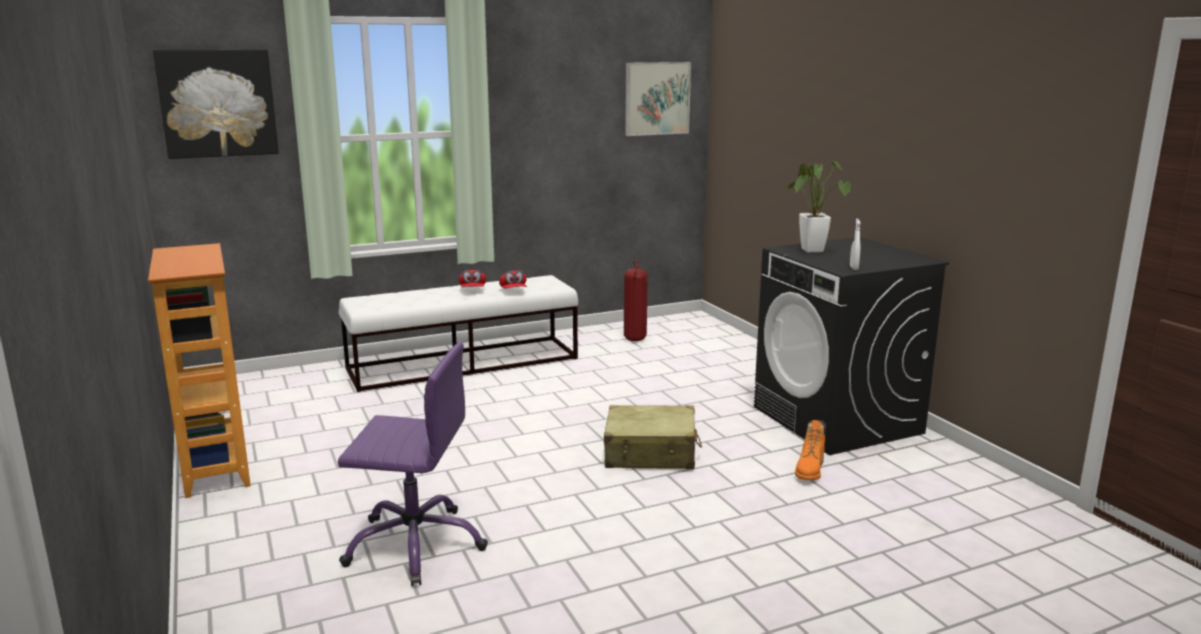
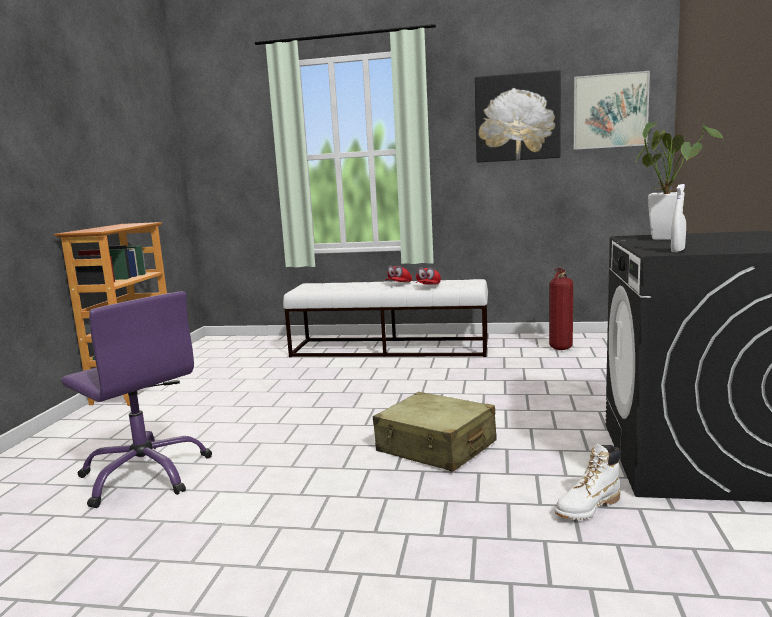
camera: 35 degrees right, 5 degrees down
(218, 103) = (229, 132): picture -> picture (517, 117)
(810, 470) = (587, 508): orange boot -> white boot

